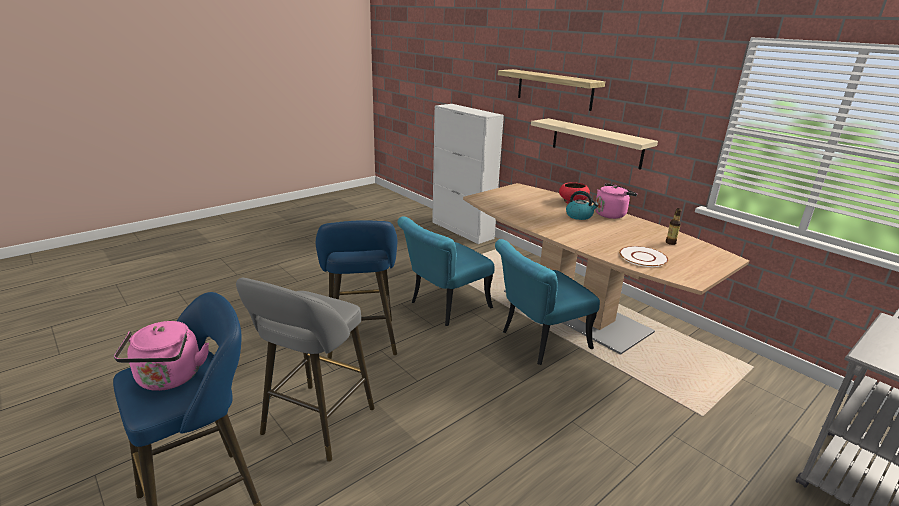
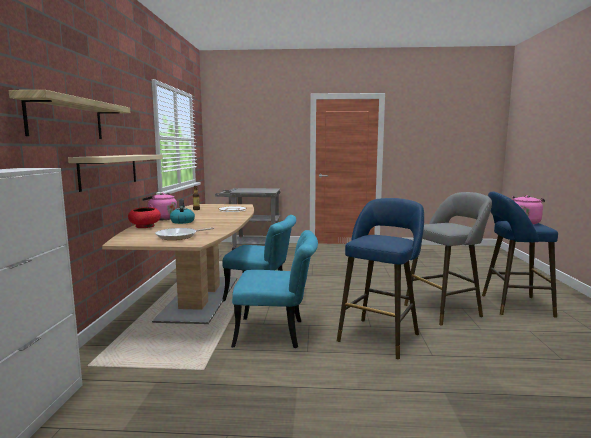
camera: 135 degrees left, 15 degrees down
(508, 200) = (179, 236): none -> frying pan

